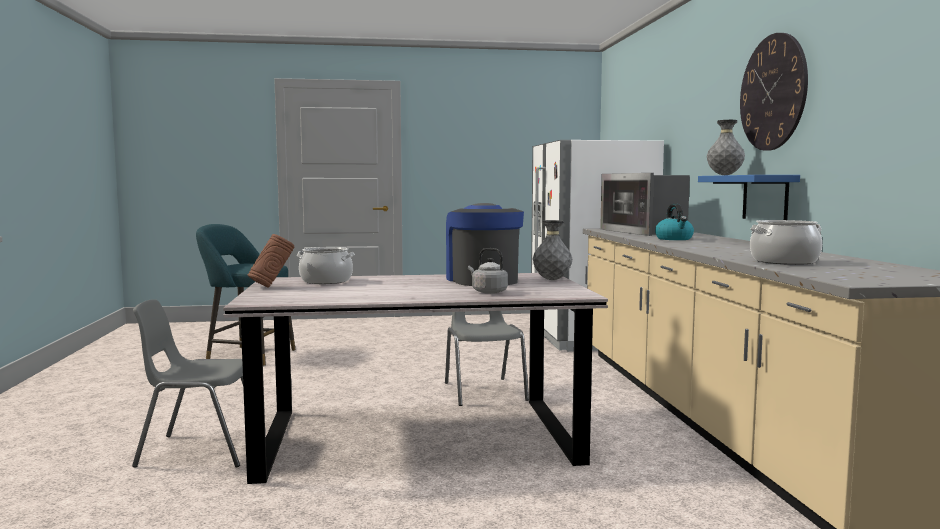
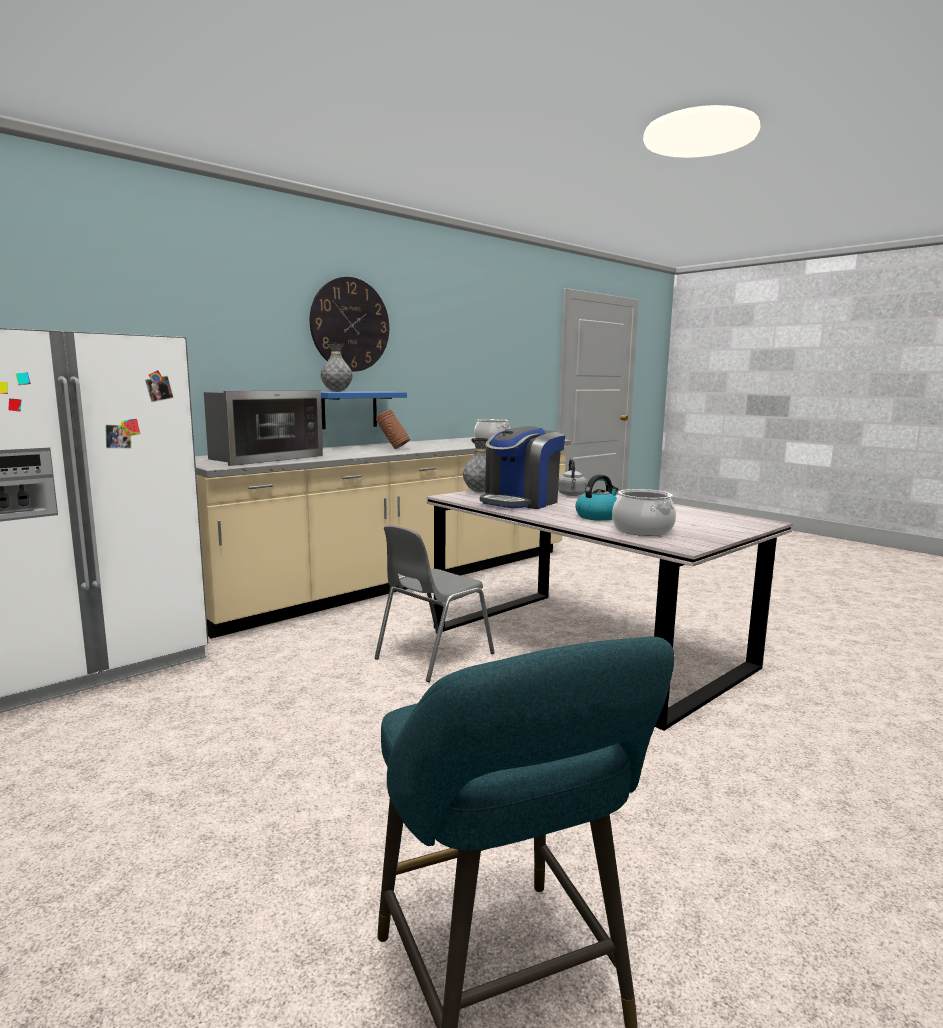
camera: 125 degrees left, 5 degrees up
(199, 450) = (786, 718): grey chair -> none
(272, 287) = (713, 535): brown vase -> brown vase (393, 448)
(674, 239) = (356, 452): kettle -> kettle (598, 516)

